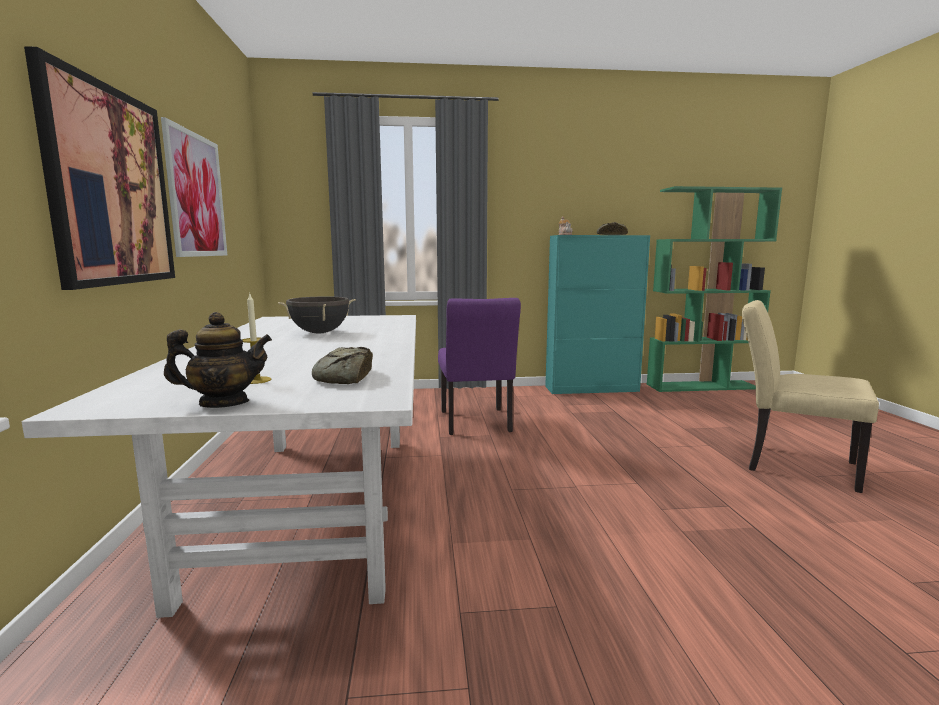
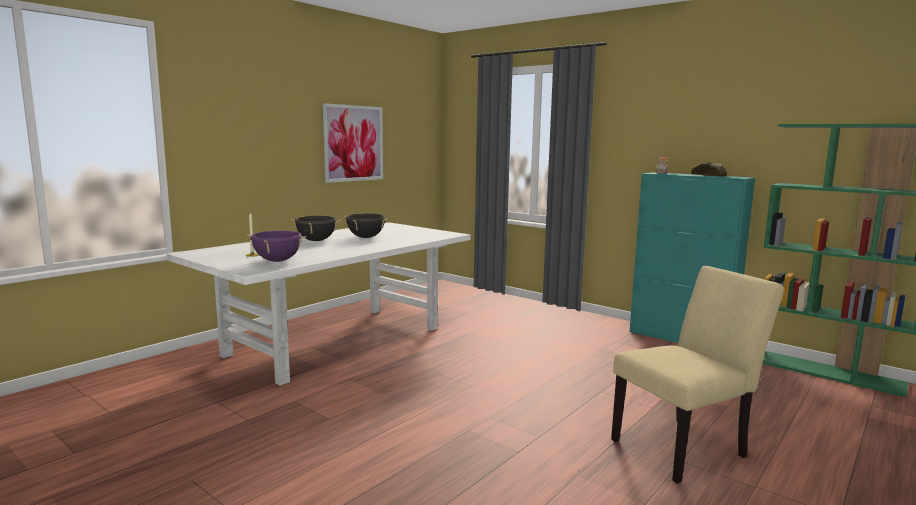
camera: 45 degrees right, 0 degrees up
(111, 187) = (272, 149): picture -> none
(224, 403) = (214, 260): teapot -> none
(268, 346) = (316, 241): none -> black cooking pot
(344, 378) = (277, 261): bread -> purple cooking pot
(476, 424) = (510, 333): purple chair -> none
(791, 464) = (686, 446): beige chair -> beige chair turned 75 degrees clockwise

